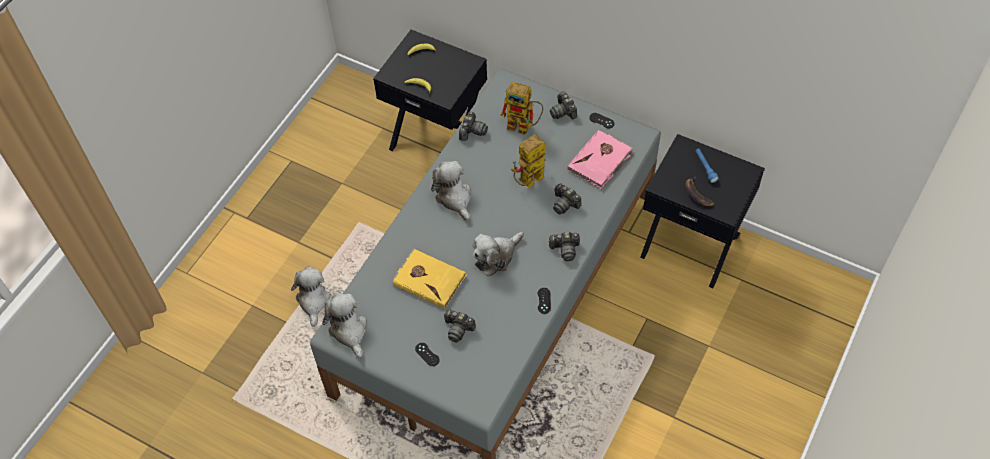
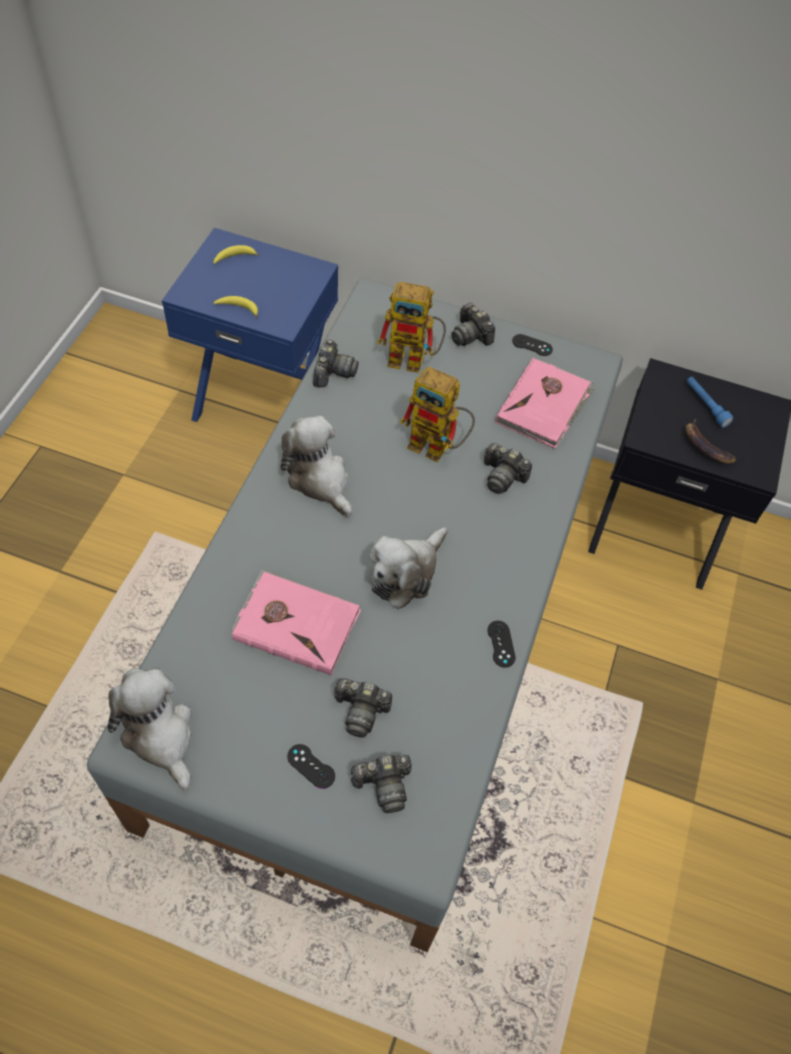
camera: 15 degrees left, 0 degrees up
(313, 300) = (90, 665): plush toy -> none
(429, 279) = (296, 623): yellow book -> pink book
(438, 137) = (263, 399): black nightstand -> blue nightstand
(528, 183) = (437, 447): toy robot -> toy robot turned 105 degrees counterclockwise
(565, 249) = (518, 551): camera -> camera (383, 785)

